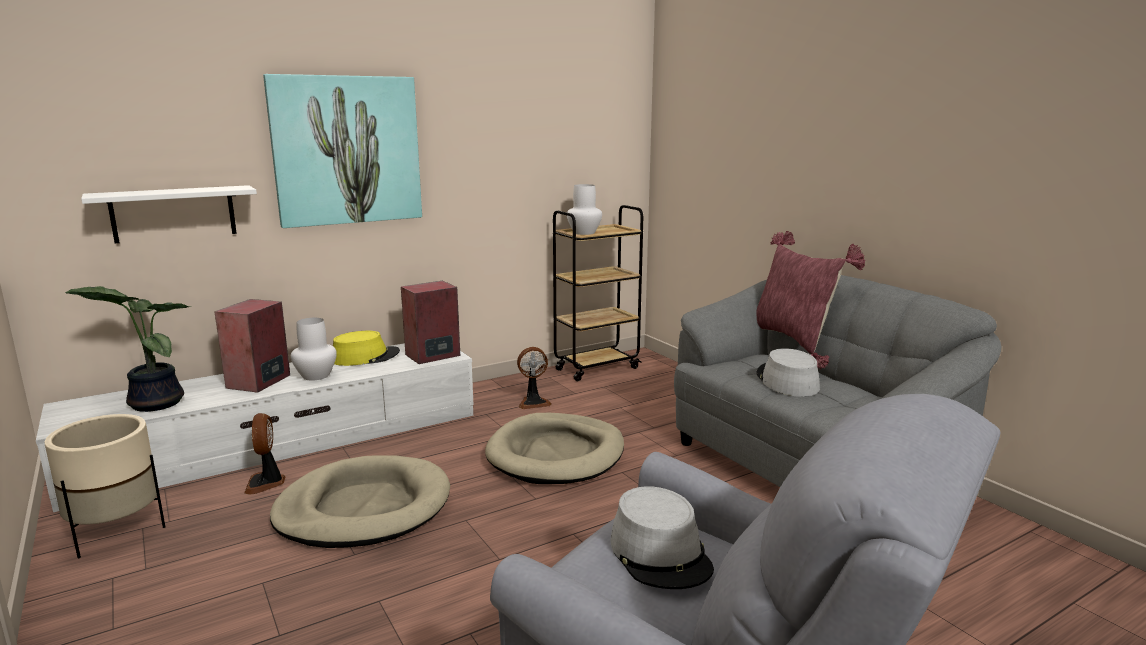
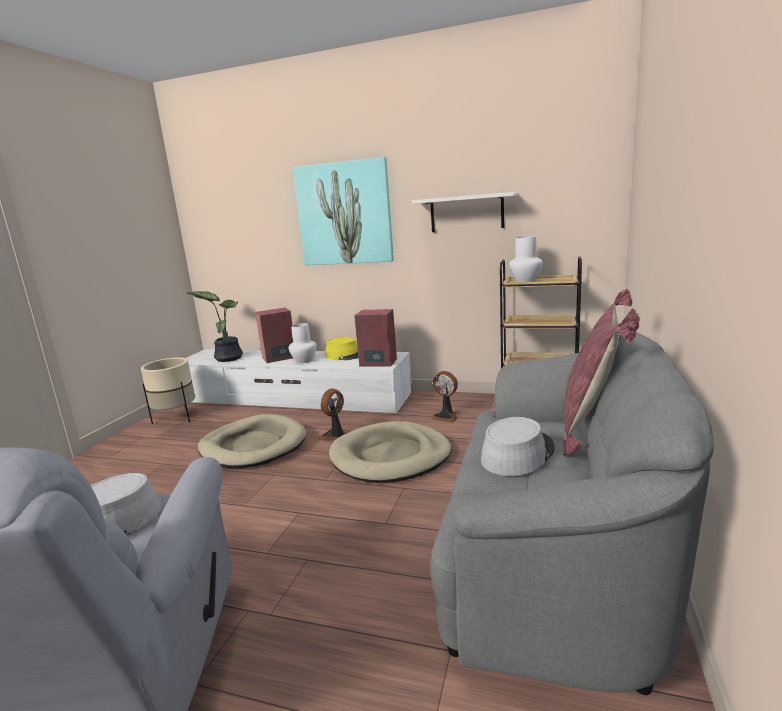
camera: 50 degrees right, 0 degrees up
(174, 213) = (254, 254): white shelf -> white shelf (466, 213)
(266, 483) = (249, 416): fan -> fan (335, 436)

